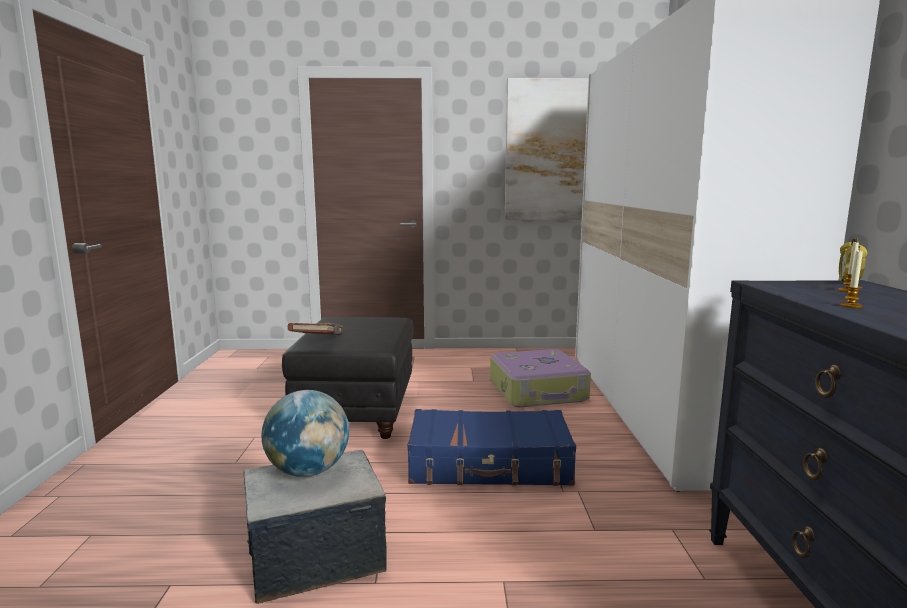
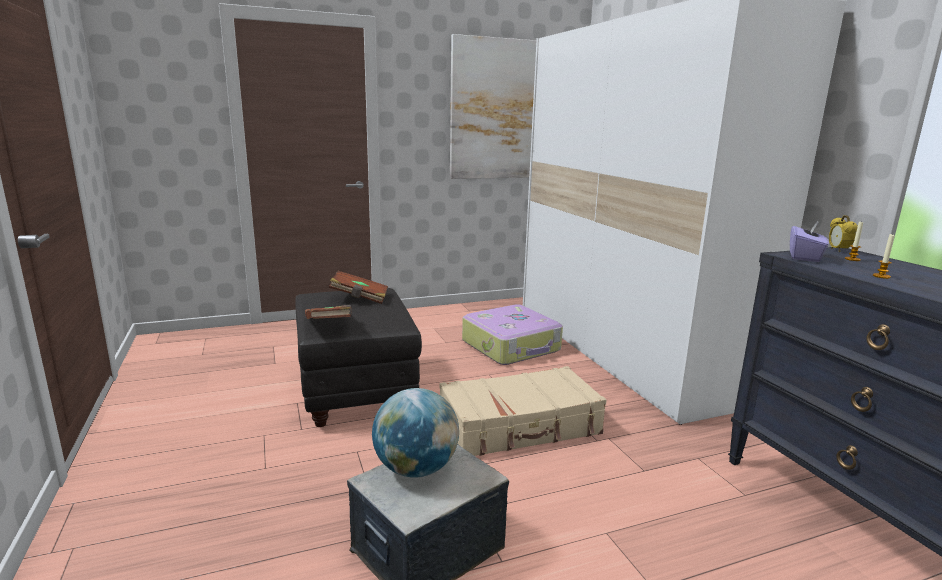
camera: 20 degrees left, 5 degrees up
(368, 323) = (359, 298): none -> brown book
(489, 465) = (520, 426): blue suitcase -> beige suitcase
(782, 286) = (805, 257): none -> purple tissue box

